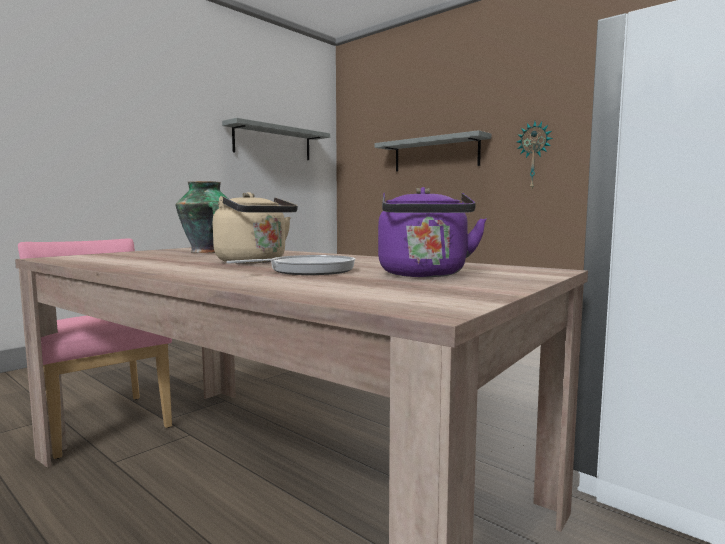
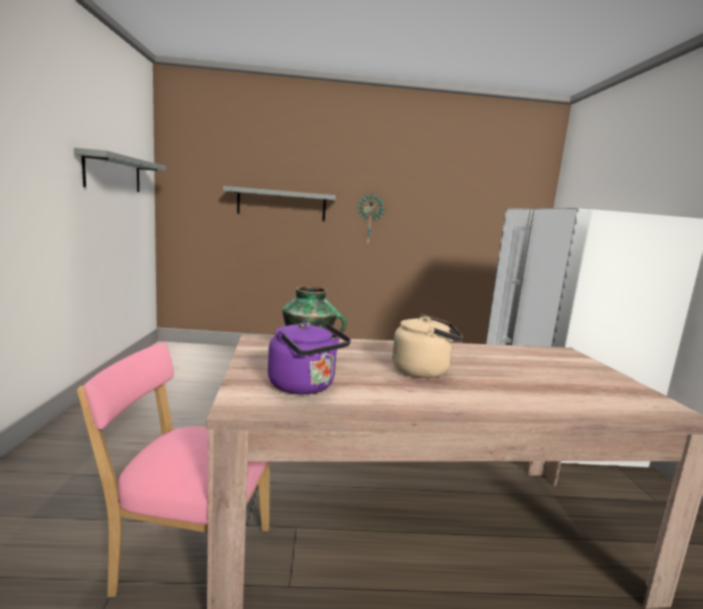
camera: 45 degrees left, 5 degrees up
(307, 271) = (505, 380): frying pan -> none
(424, 275) = (558, 372): purple kettle -> purple kettle (305, 386)

